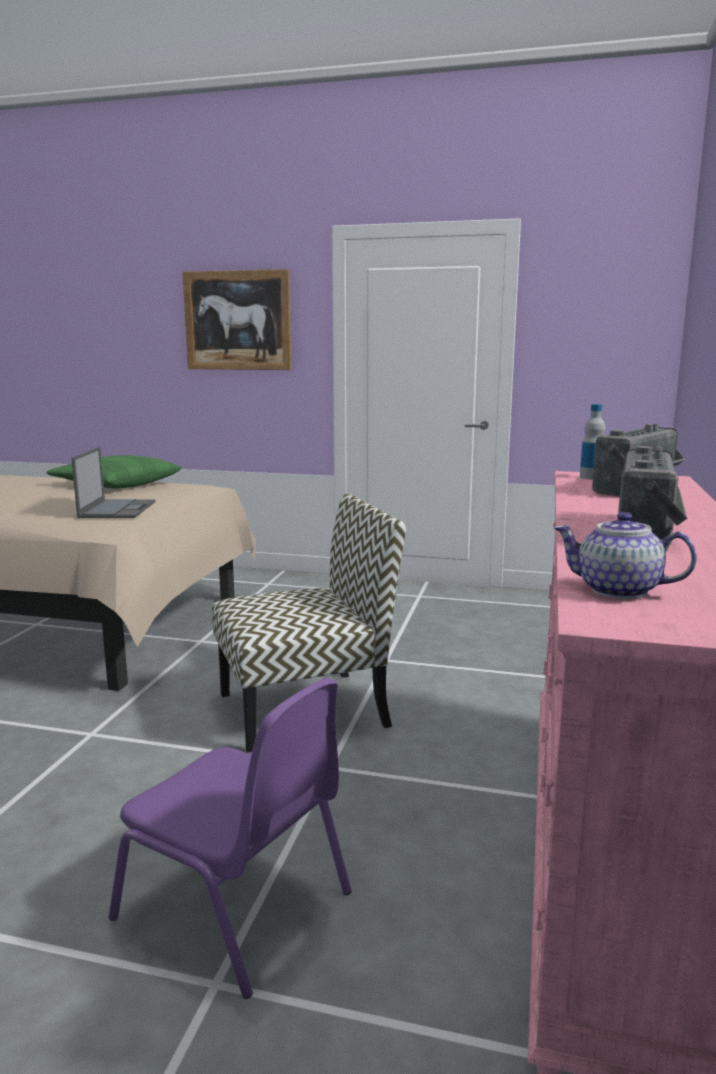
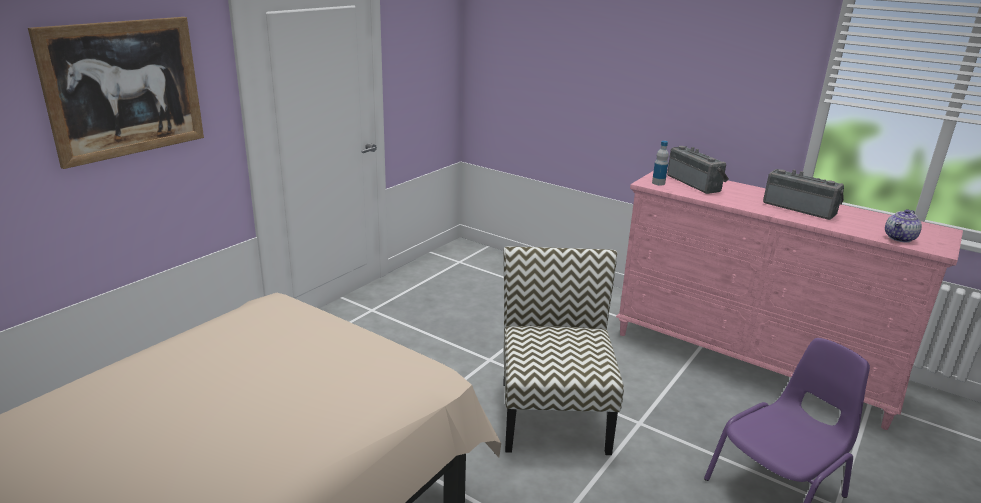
camera: 70 degrees left, 10 degrees up
(116, 484) = (187, 356): green pillow -> none
(118, 509) = (353, 365): laptop -> none

